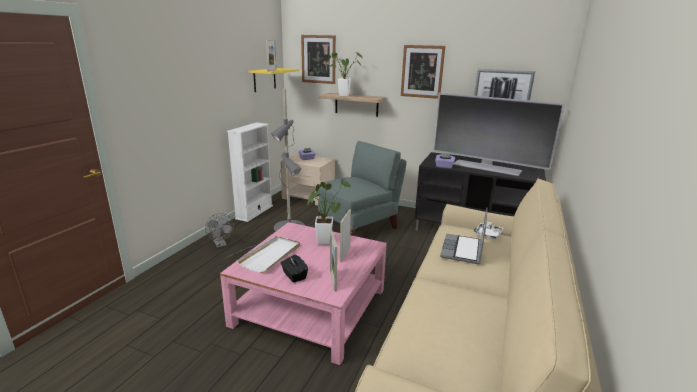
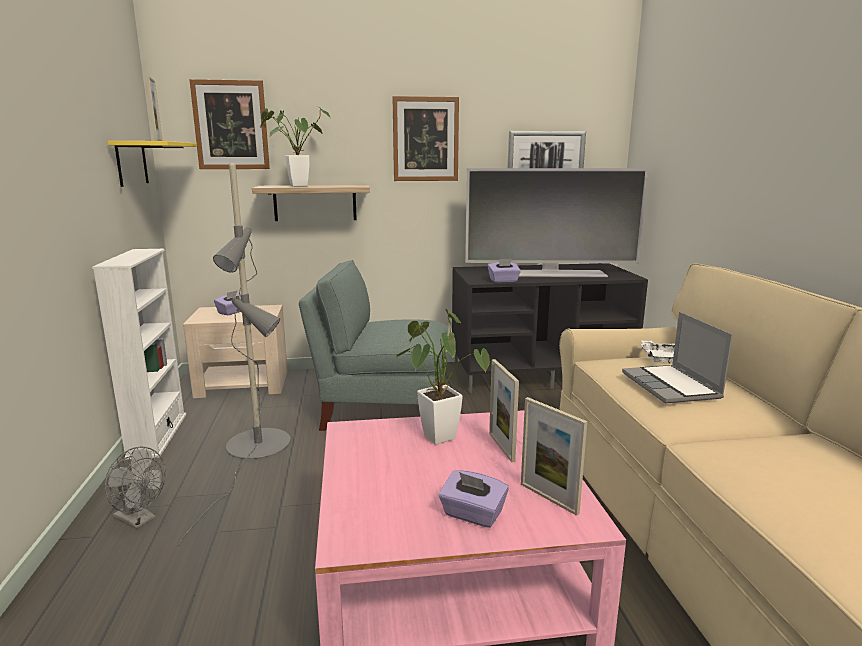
camera: 30 degrees left, 5 degrees down
(271, 256) = (378, 492): white tray -> none
(294, 275) = (472, 514): black tissue box -> purple tissue box
(358, 227) = (381, 411): grey armchair -> grey armchair turned 105 degrees counterclockwise

